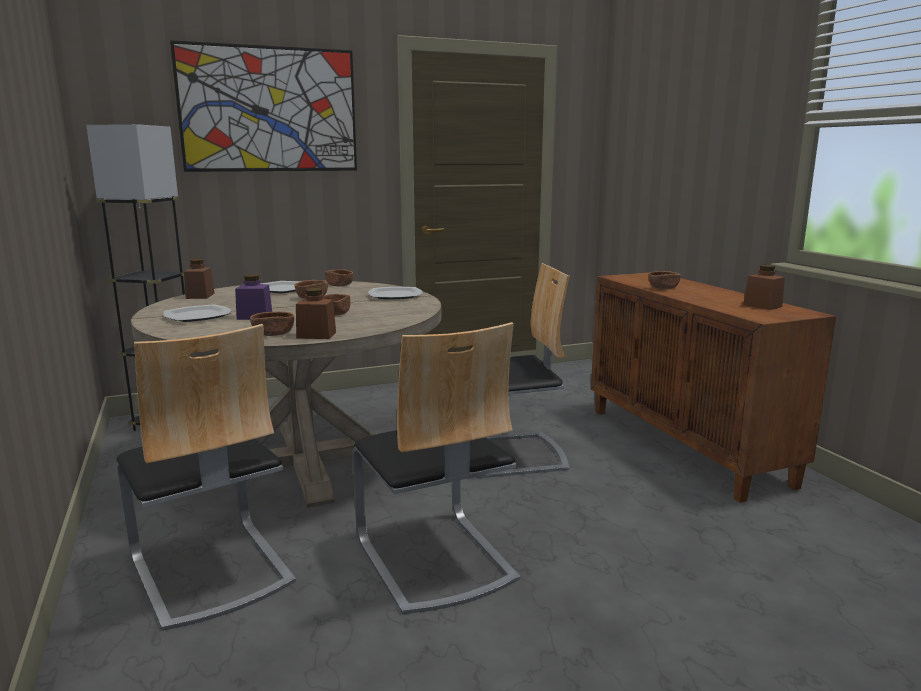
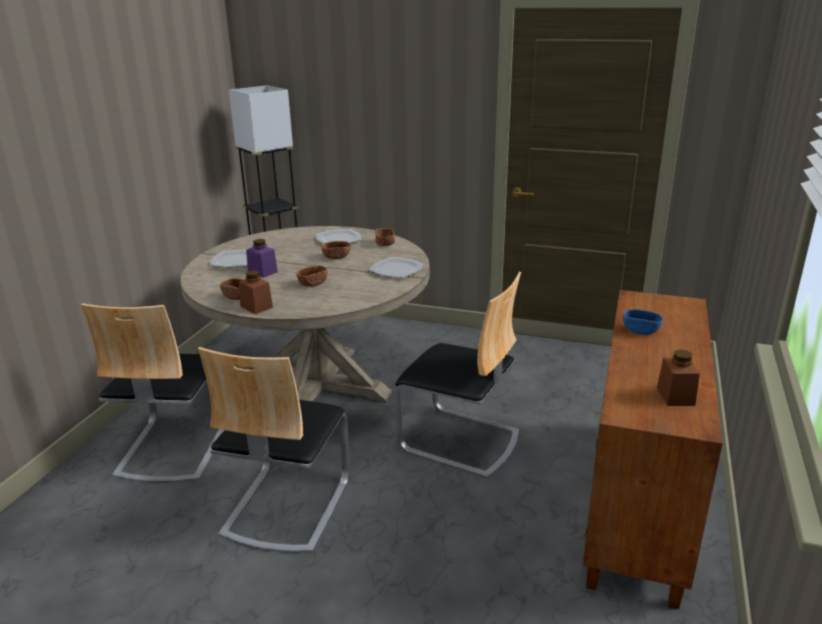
camera: 40 degrees right, 10 degrees up
(200, 296) = (277, 235): brown jar -> none
(269, 109) = (377, 70): picture -> none
(663, 288) = (640, 330): brown bowl -> blue bowl

